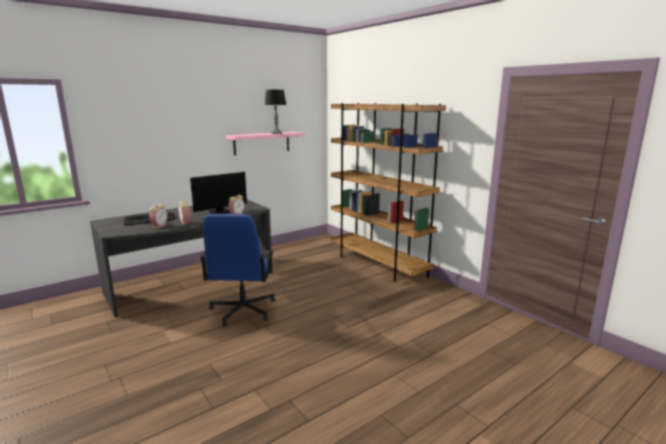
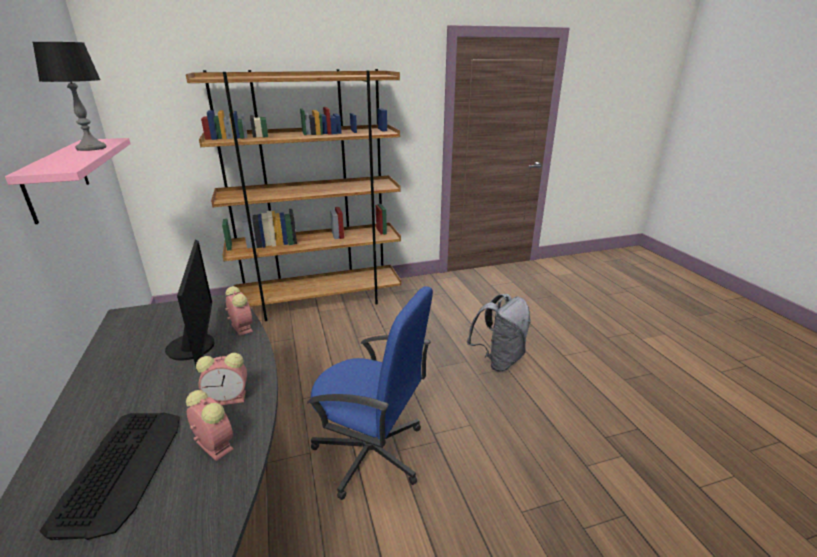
camera: 70 degrees left, 10 degrees up
(360, 341) = (499, 360): none -> grey backpack

